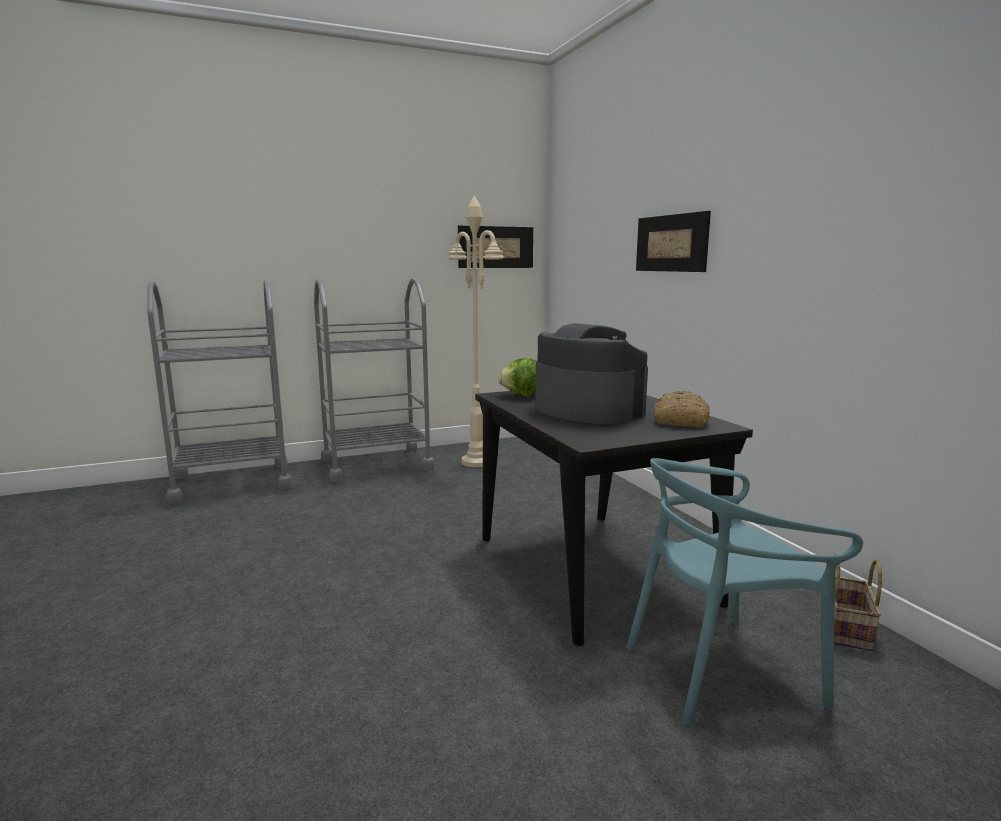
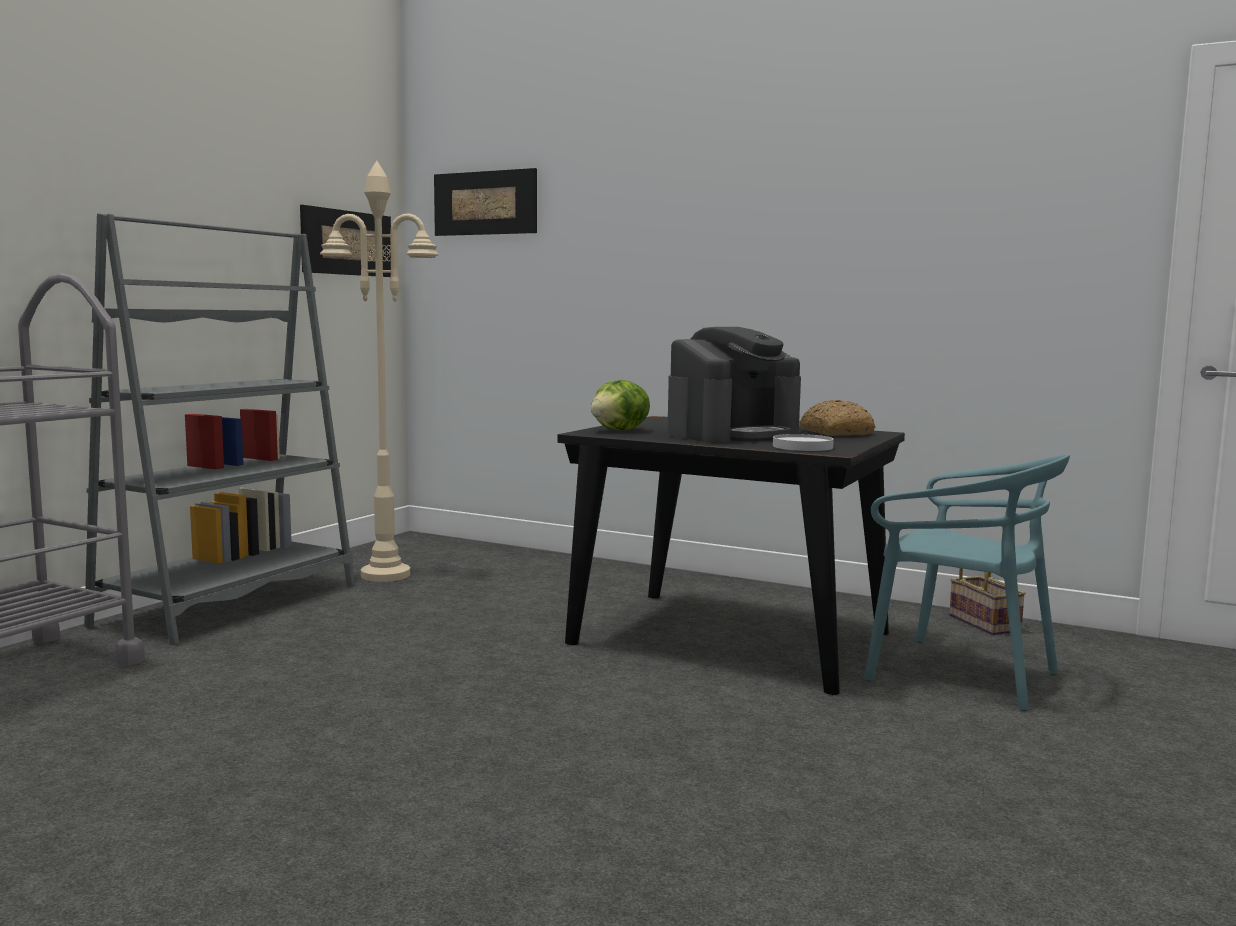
camera: 40 degrees left, 5 degrees down
(376, 464) = (230, 605): grey cart -> grey bookcase
(587, 410) = (732, 434): coffee machine -> coffee machine turned 135 degrees clockwise
(587, 433) = (803, 446): none -> white plate
(671, 243) = (673, 244): picture -> picture (485, 203)
(720, 670) = (960, 674): turquoise chair -> turquoise chair turned 90 degrees counterclockwise

